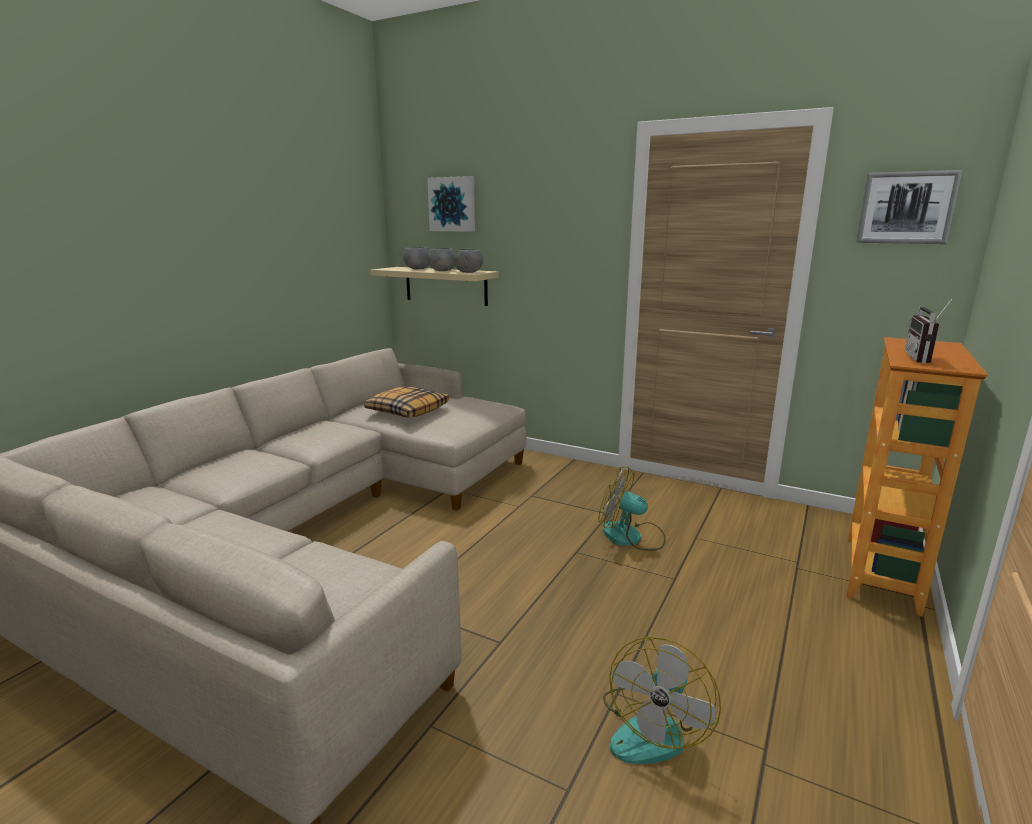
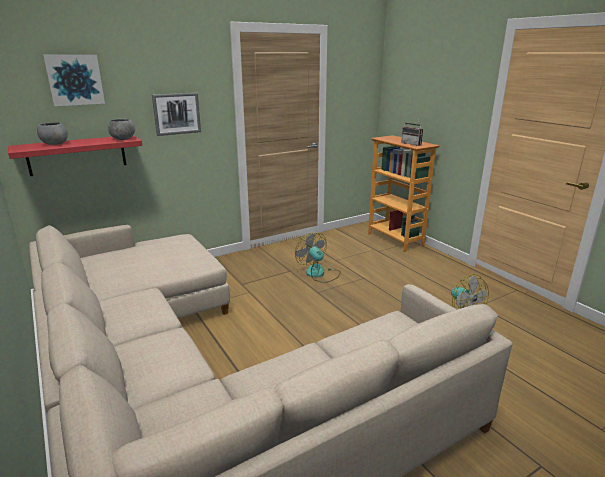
camera: 60 degrees left, 5 degrees up
(407, 411) = (143, 265): pillow -> none
(442, 271) = (91, 141): grey bowl -> none
(445, 286) = (77, 155): beige shelf -> red shelf
(631, 537) = (319, 274): fan -> fan turned 90 degrees clockwise
(906, 208) = (357, 76): picture -> picture (176, 113)

